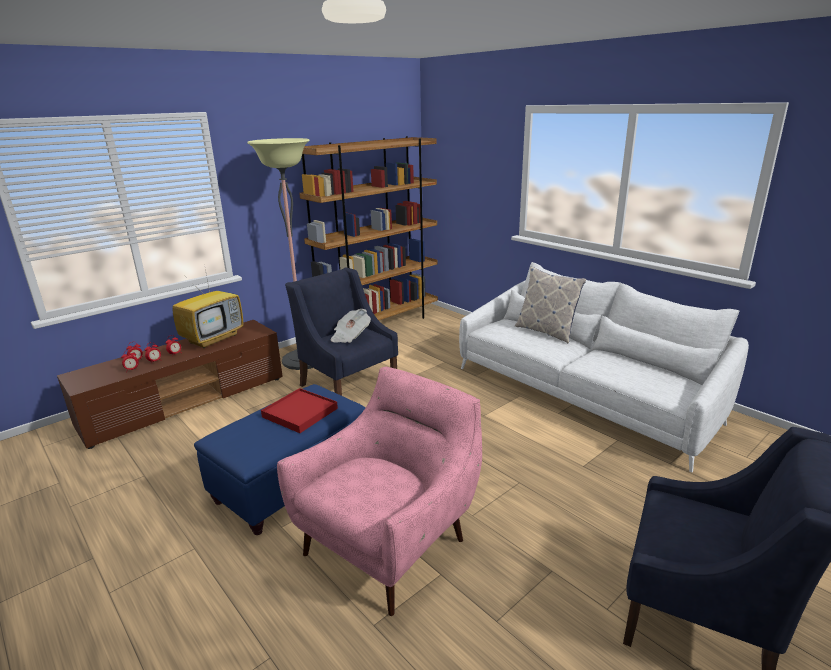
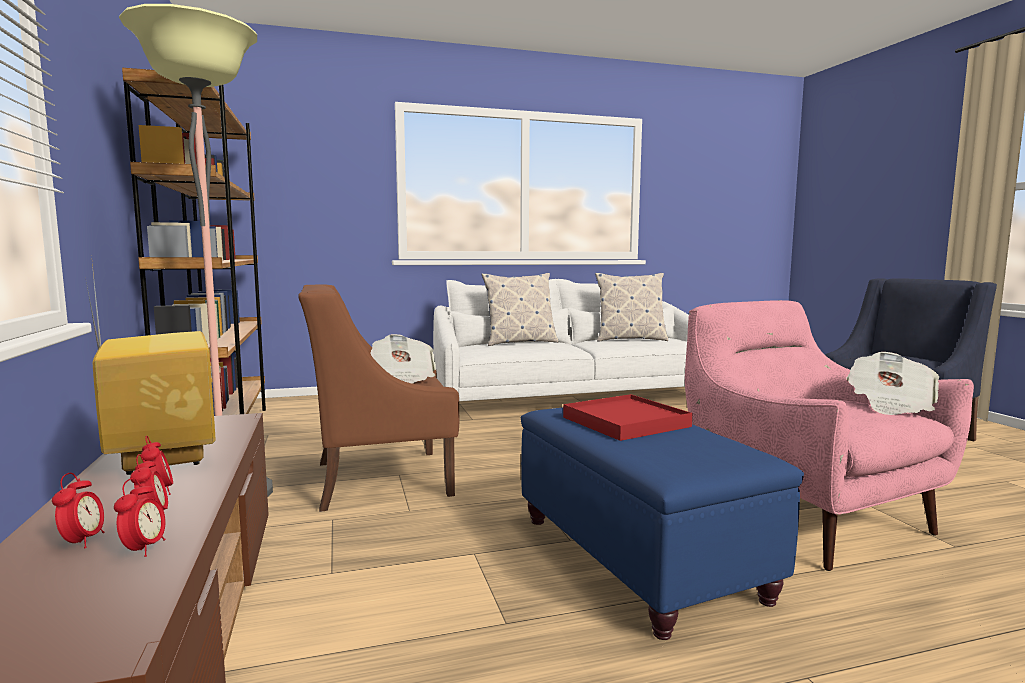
camera: 65 degrees left, 15 degrees down
(348, 384) = (380, 478): blue armchair -> brown armchair
(390, 506) = (890, 405): none -> newspaper
(638, 366) = (630, 339): none -> pillow

